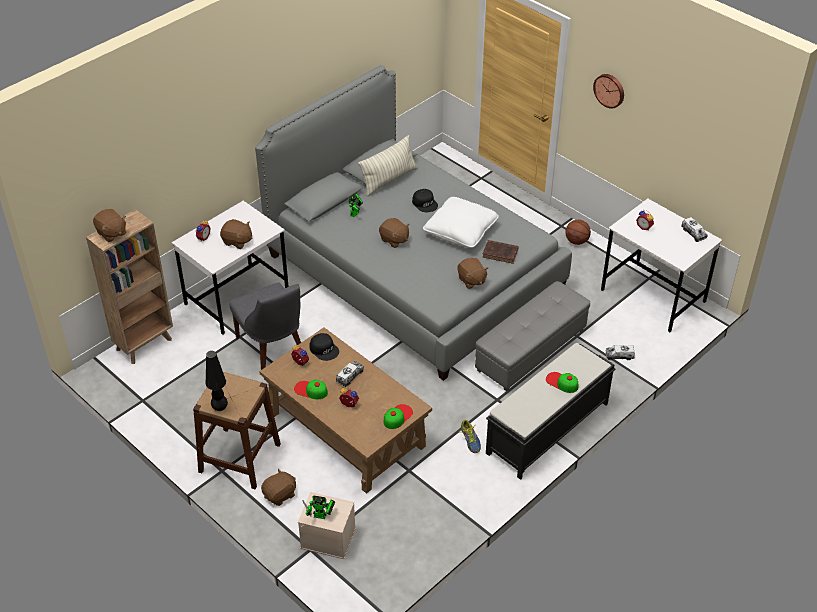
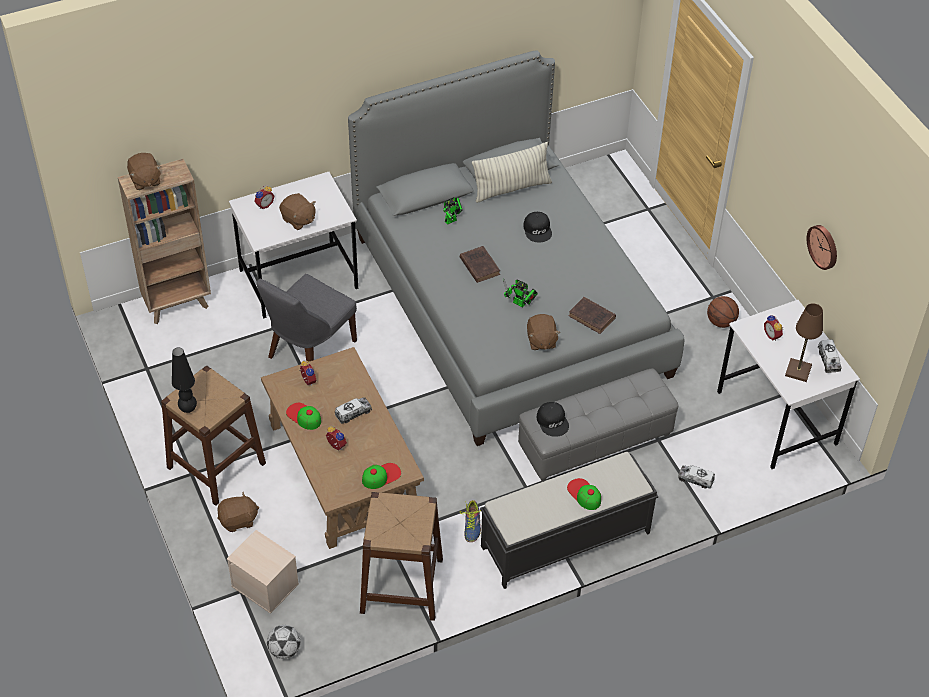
camera: 20 degrees right, 5 degrees up
(272, 349) = (309, 351): grey chair -> grey chair turned 45 degrees clockwise
(322, 516) = (254, 560): toy robot -> toy robot (521, 304)
(324, 349) = (341, 373): black cap -> black cap (553, 421)
(370, 584) = (284, 650): none -> football
(394, 240) = (479, 265): brown plush toy -> brown book
(439, 503) = (401, 585): none -> brown stool
(461, 231) = (560, 276): white pillow -> none
(609, 90) = (779, 157): wall clock -> wall clock (824, 246)
(676, 246) = (798, 371): none -> brown table lamp

